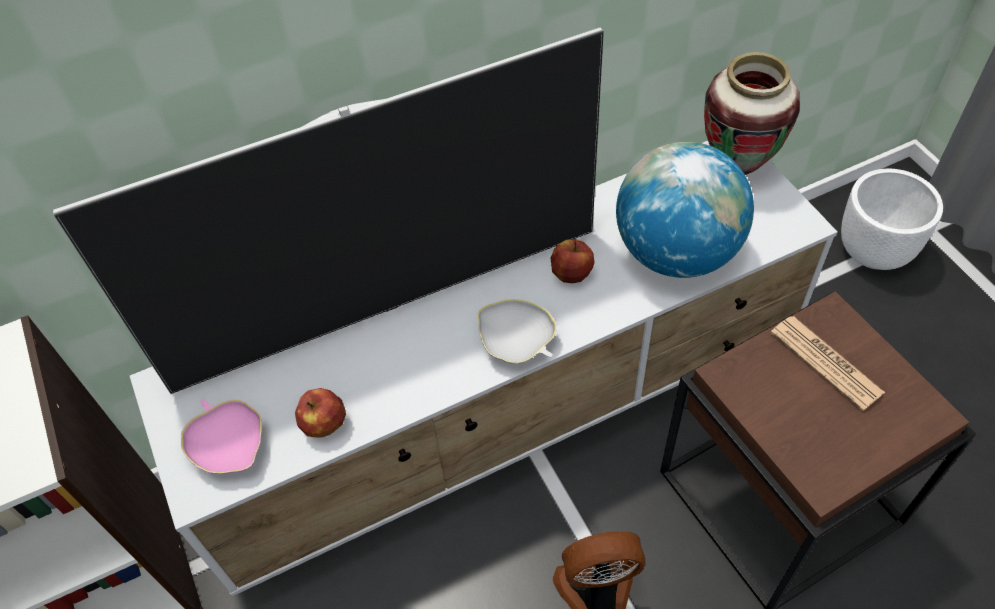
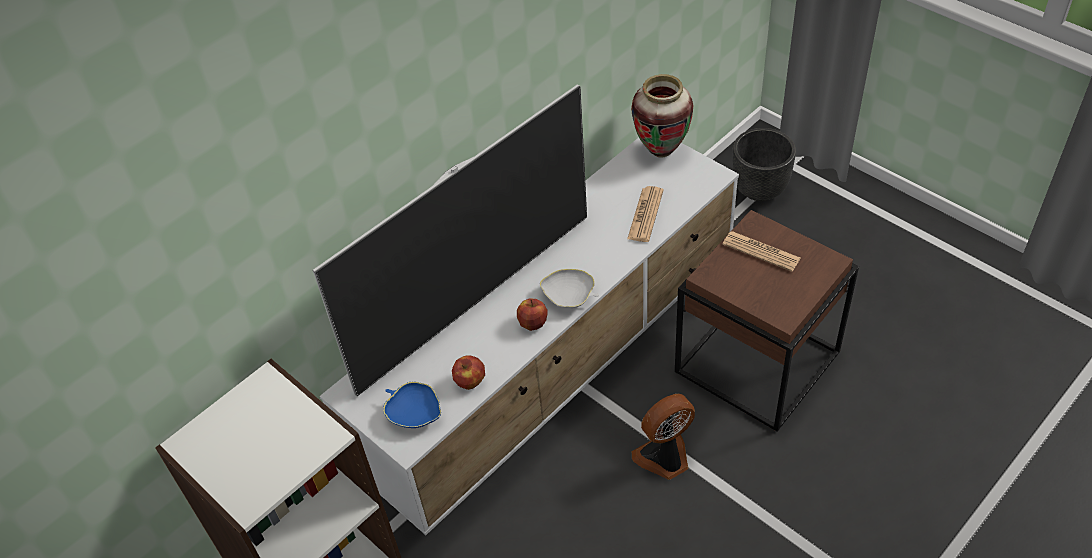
camera: 20 degrees left, 5 degrees down
(229, 446) = (414, 413): pink bowl -> blue bowl
(571, 273) = (584, 246): apple -> apple (532, 323)
(676, 253) = (645, 215): globe -> newspaper
(874, 250) = (760, 188): white planter -> black planter

